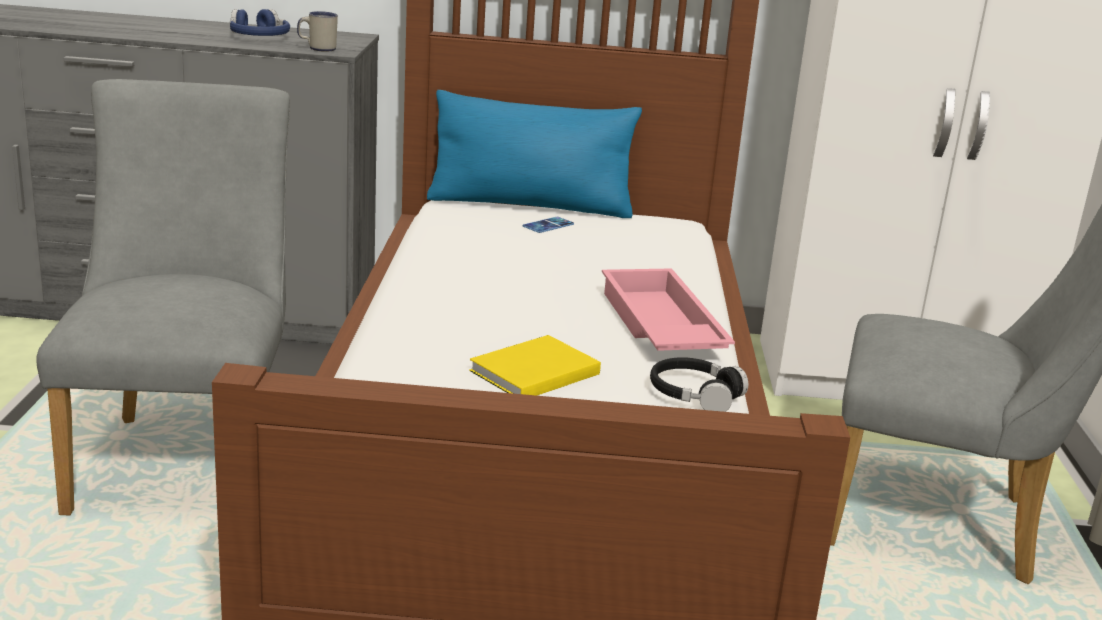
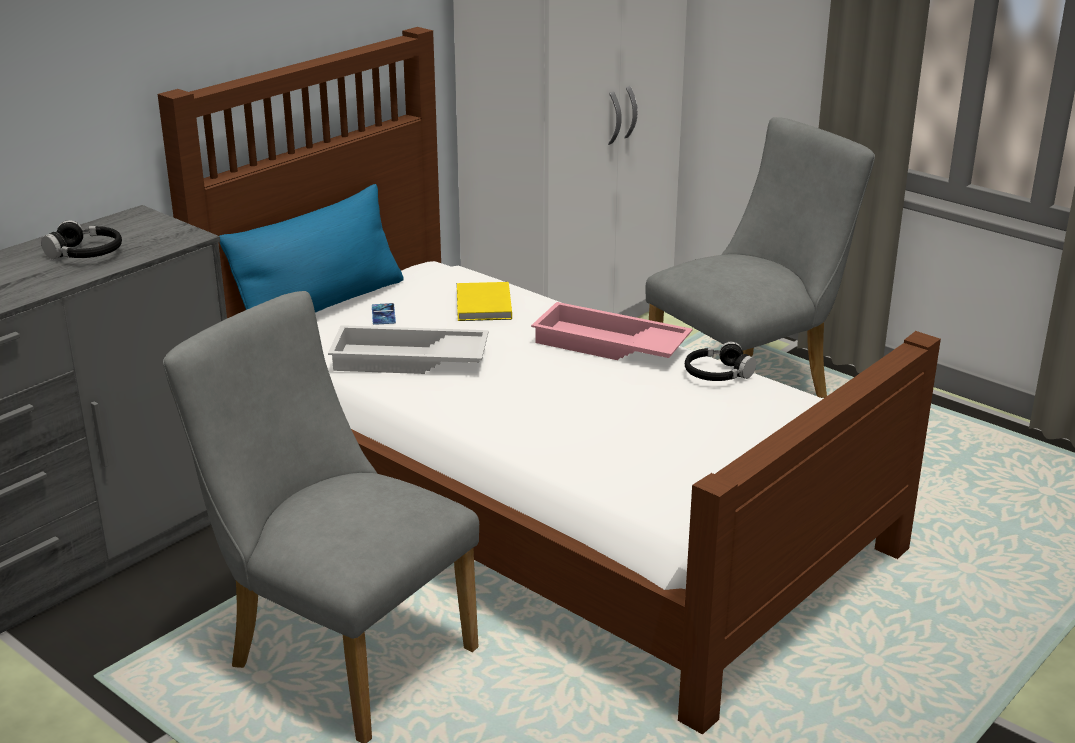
camera: 50 degrees left, 5 degrees up
(259, 37) = (85, 253): blue headphones -> black headphones
(317, 48) = (168, 241): white mug -> none
(478, 255) = (408, 361): none -> white tray
(531, 372) = (632, 414): yellow book -> yellow book (482, 306)

